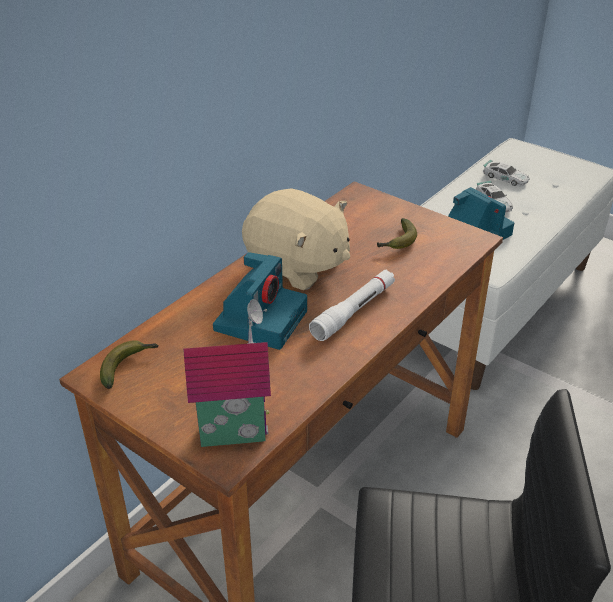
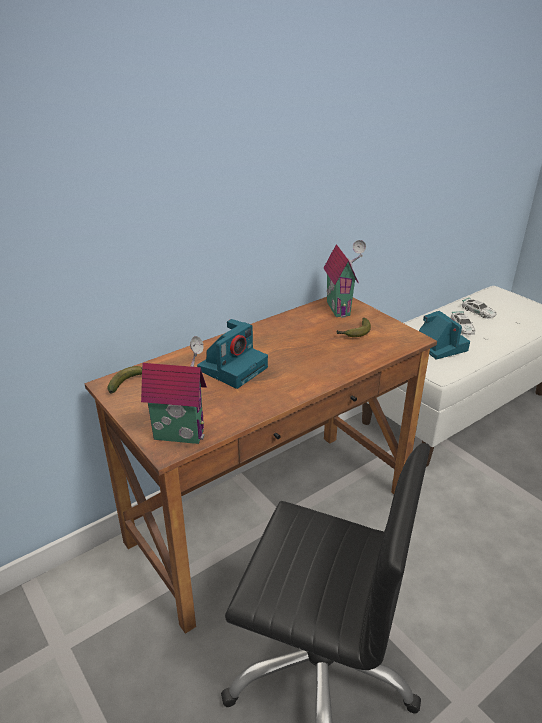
camera: 15 degrees right, 5 degrees down
(297, 266) = (274, 339): beige plush toy -> none
(354, 311) = (301, 372): white flashlight -> none
(364, 208) = (340, 308): none -> toy house

